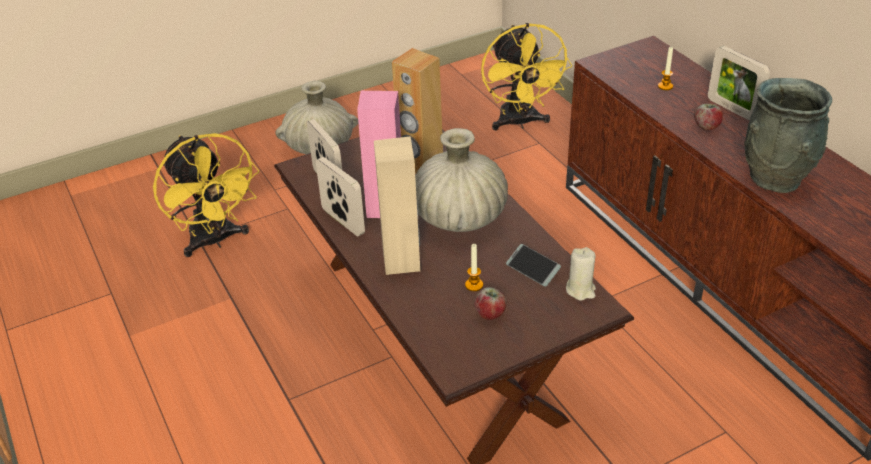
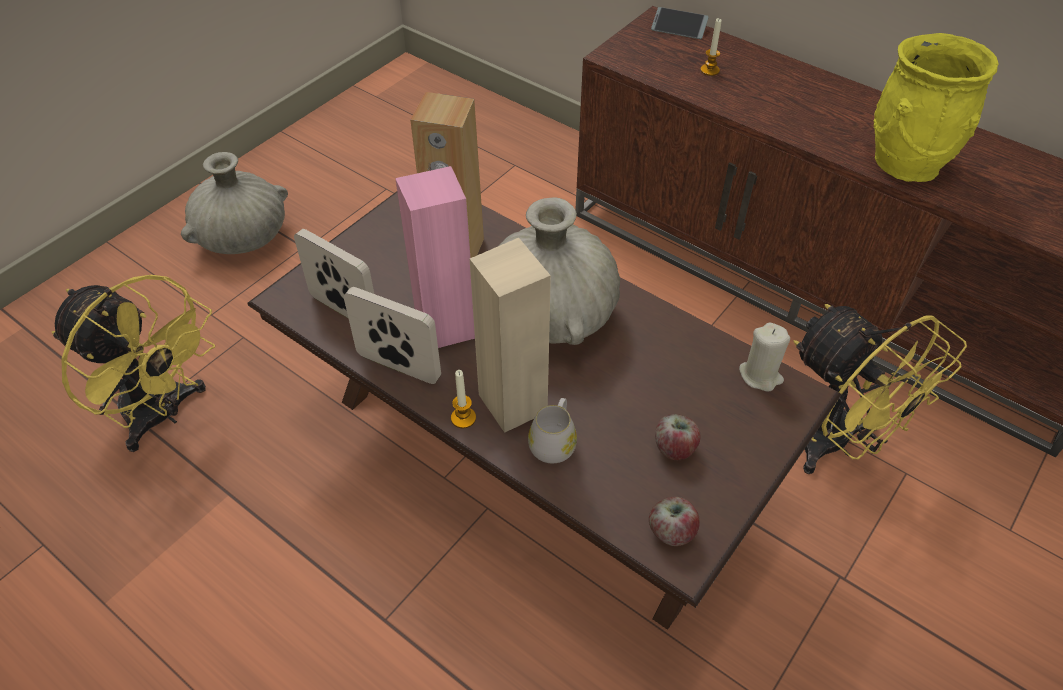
camera: 25 degrees left, 10 degrees up
(413, 288) = (554, 442): none -> white mug
(474, 285) = (628, 411): candle -> candle (463, 418)
(520, 122) = (479, 144): yellow fan -> yellow fan (834, 443)
(532, 269) = (686, 364): phone -> phone (678, 28)
(707, 126) = (790, 113): apple -> apple (671, 532)
(732, 109) = (802, 84): picture frame -> none
(776, 178) = (908, 163): grey vase -> yellow vase

